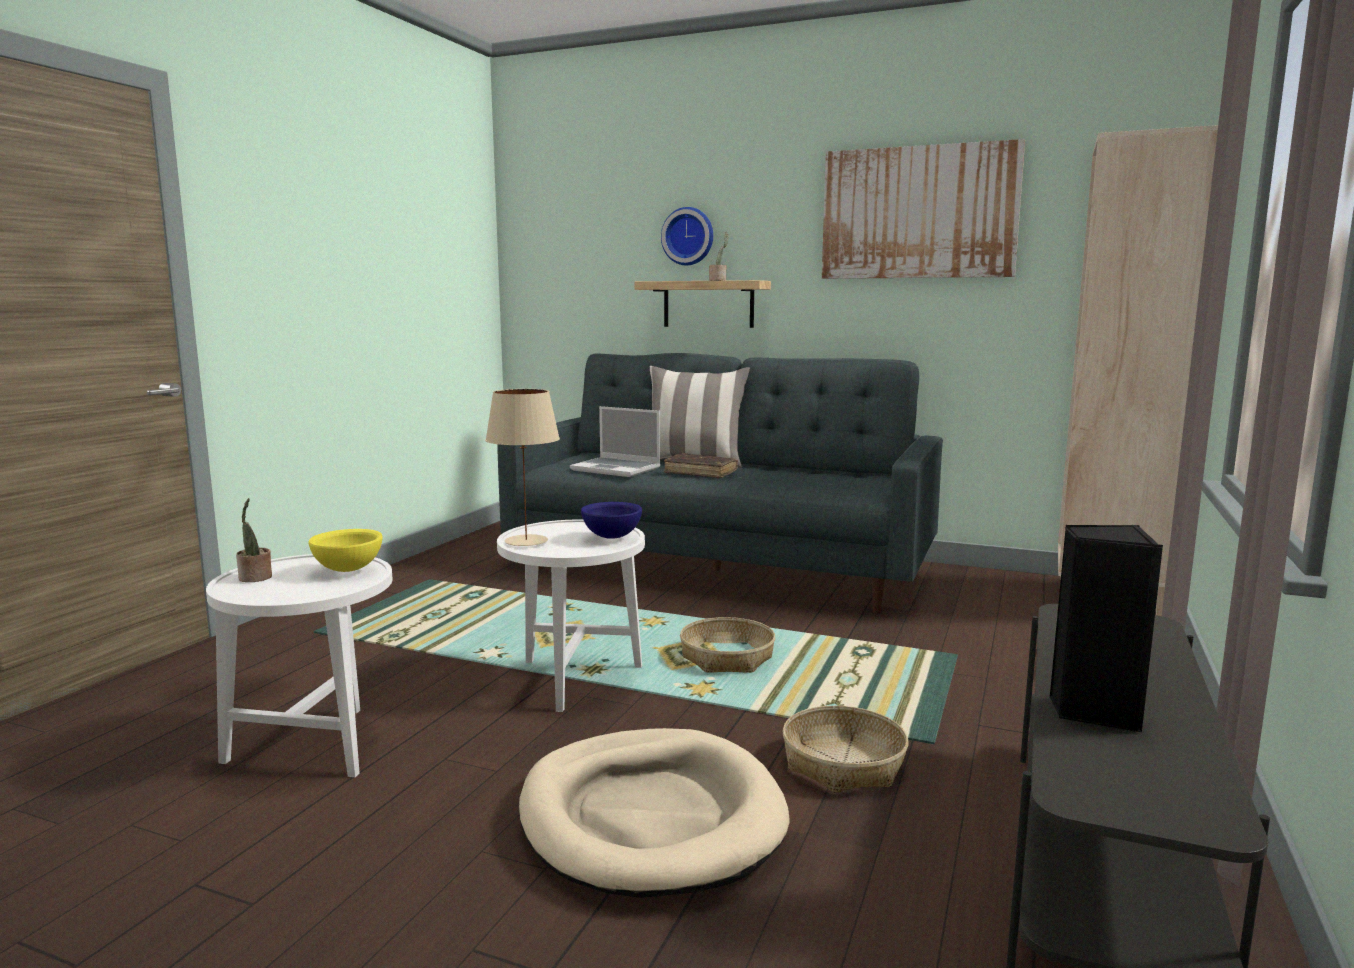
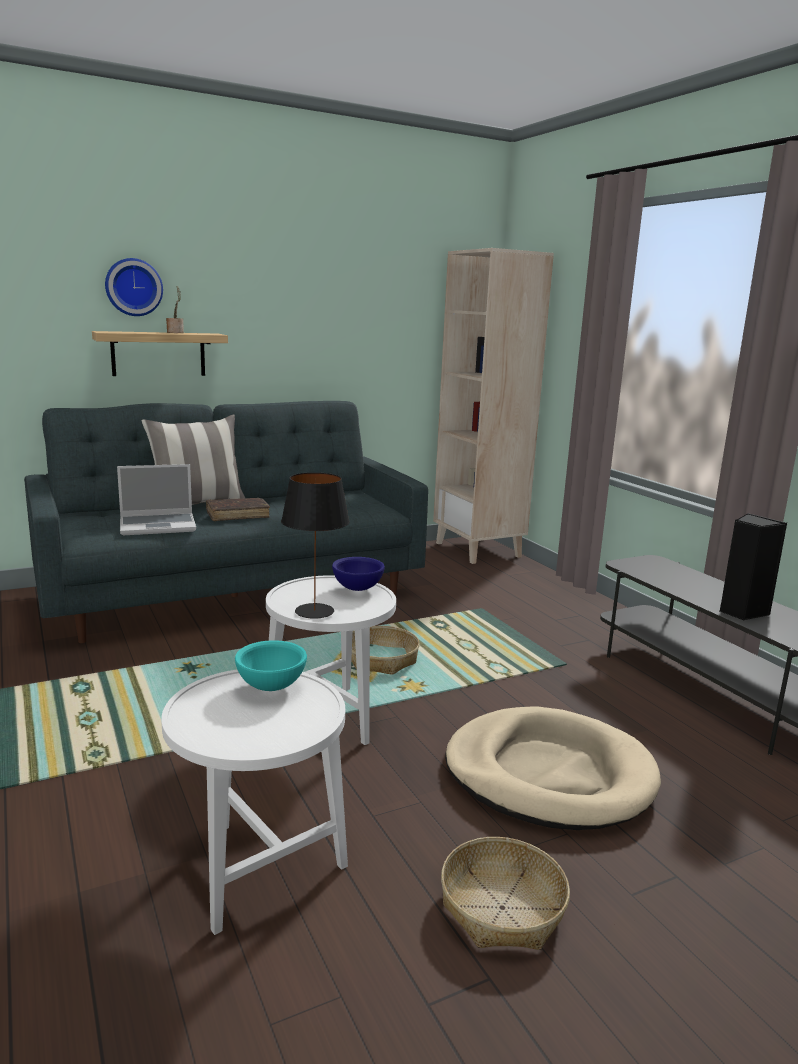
camera: 50 degrees left, 5 degrees up
(255, 578) = (215, 728): potted plant -> none
(347, 569) = (271, 686): yellow bowl -> turquoise bowl
(527, 540) = (315, 611): beige table lamp -> black table lamp
(843, 764) = (557, 695): basket -> basket (501, 907)
(918, 213) = (336, 282): picture -> none

